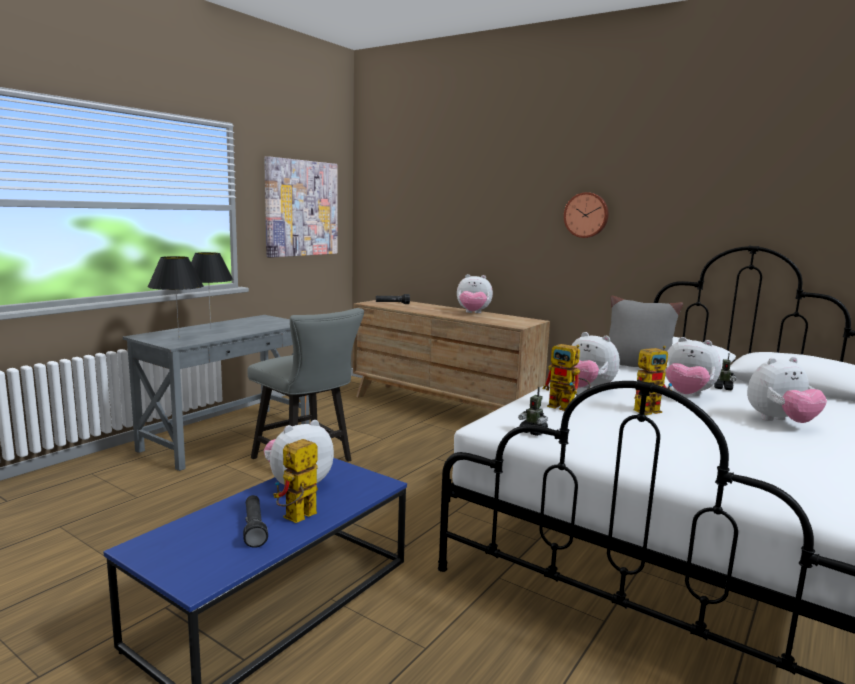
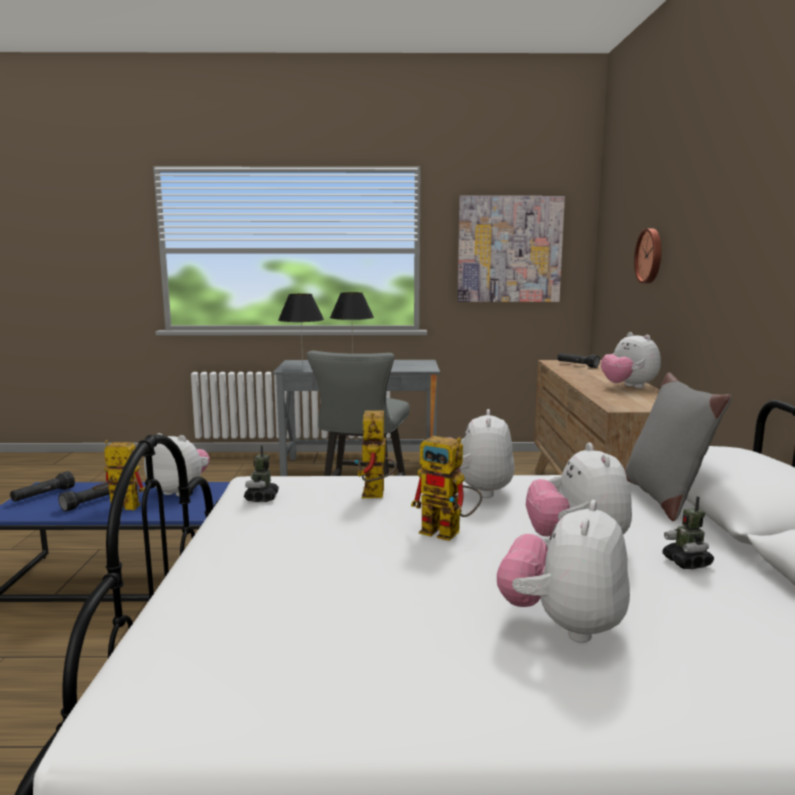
camera: 55 degrees right, 0 degrees up
(174, 552) = (43, 495): none -> black flashlight
(586, 215) = (750, 242): wall clock -> wall clock (650, 256)
(780, 422) = (563, 625): plush toy -> plush toy turned 75 degrees clockwise

